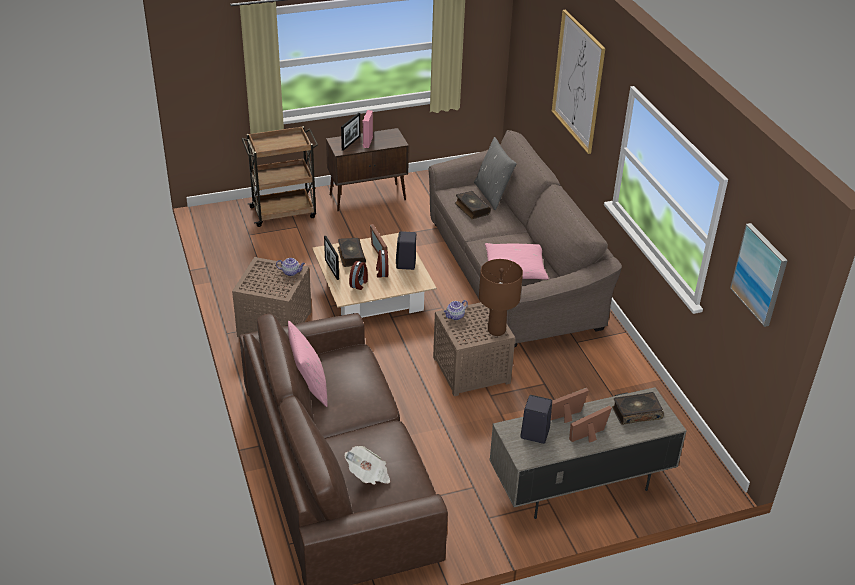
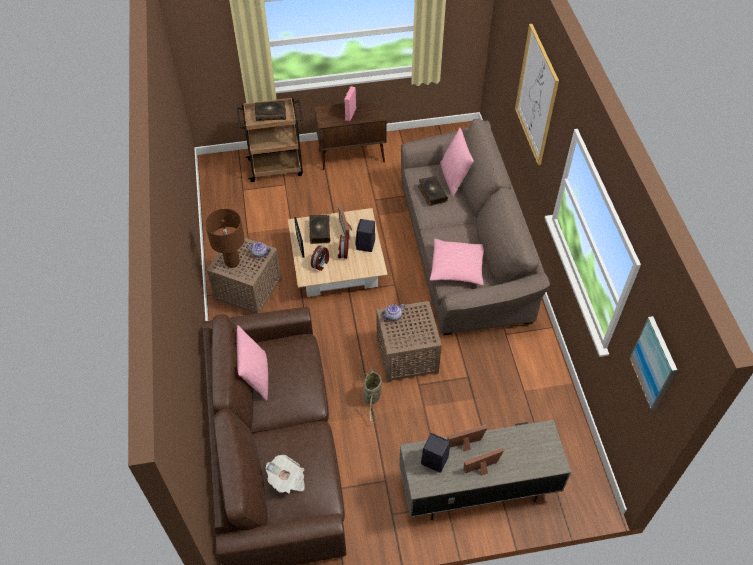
camera: 10 degrees right, 15 degrees up
(351, 143) = (335, 114): picture frame -> none
(440, 412) = (372, 398): none -> basket
(492, 194) = (454, 178): grey pillow -> pink pillow
(496, 330) = (426, 336): brown table lamp -> brown table lamp (232, 262)
(636, 413) = (530, 447): book -> book (270, 114)

